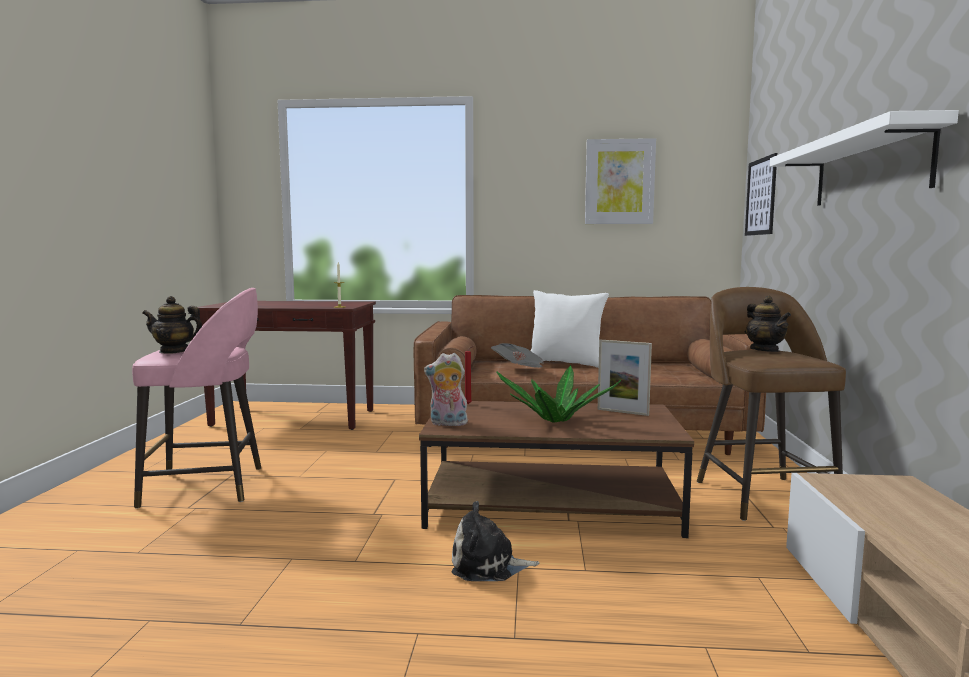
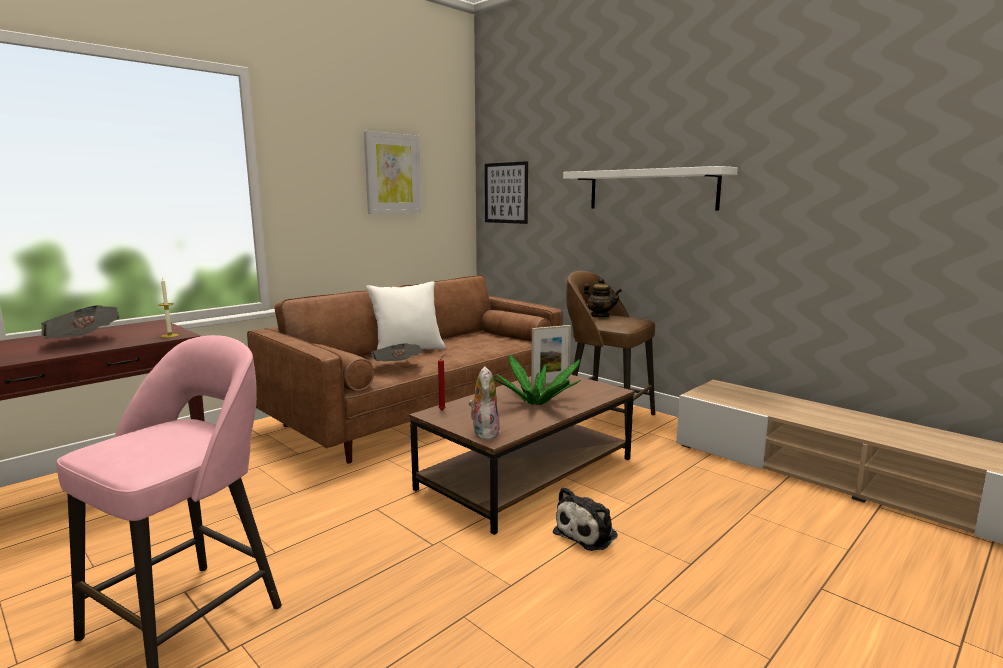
camera: 50 degrees left, 5 degrees up
(174, 351) = (143, 451): teapot -> none
(299, 304) = (83, 341): none -> newspaper
(447, 424) = (484, 432): plush toy -> plush toy turned 135 degrees clockwise

